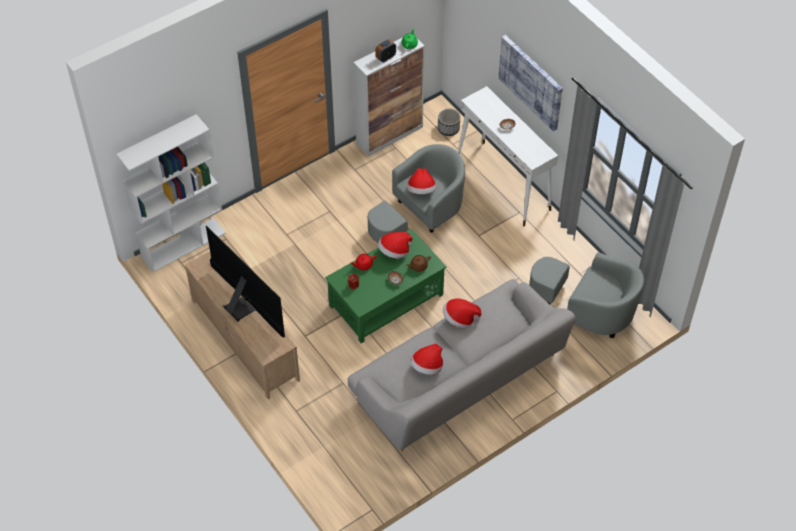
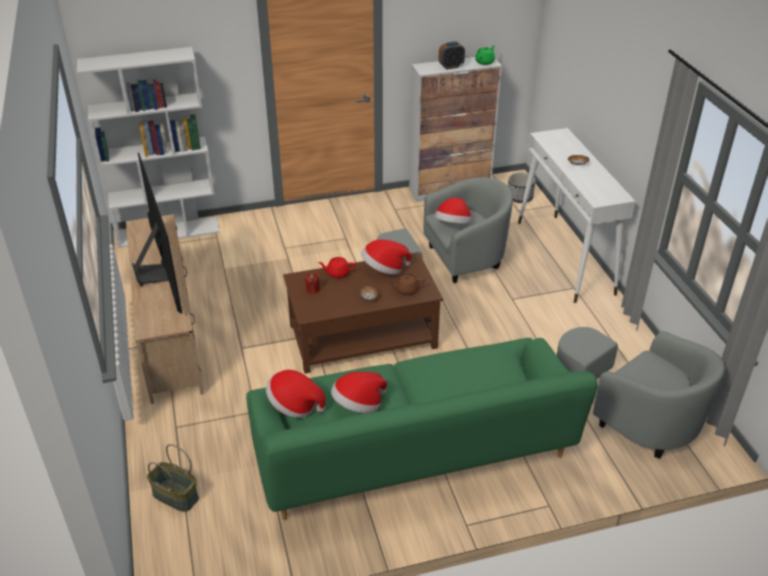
camera: 20 degrees right, 15 degrees down
(325, 458) = (175, 496): none -> basket
(385, 300) = (361, 336): green coffee table -> brown coffee table
(459, 380) = (412, 451): grey sofa -> green sofa
(460, 319) = (433, 360): hat -> hat (295, 405)
(531, 81) = (619, 99): picture -> none

